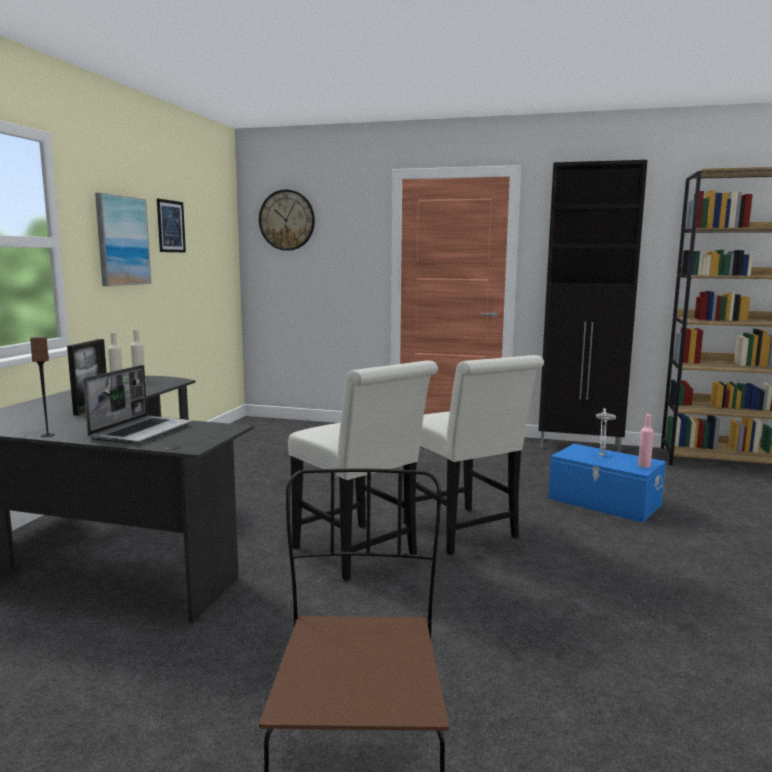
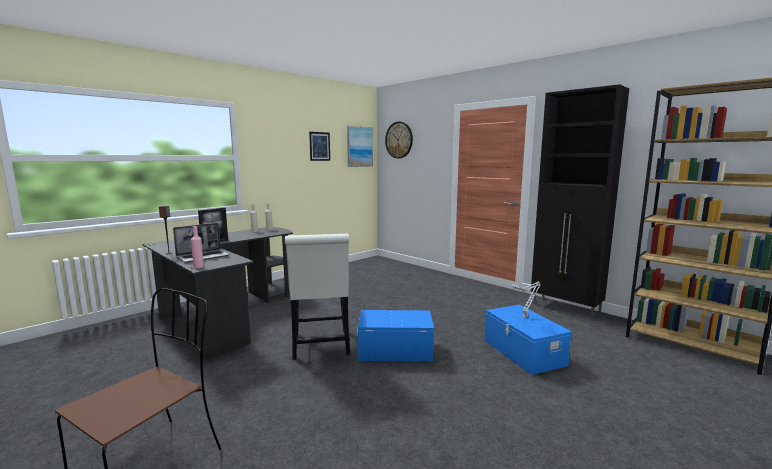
camera: 30 degrees right, 0 degrees up
(122, 241) = (282, 155): picture -> picture (359, 146)
(464, 533) = (395, 350): white chair -> blue storage box
(644, 465) = (545, 331): pink bottle -> pink bottle (198, 266)

